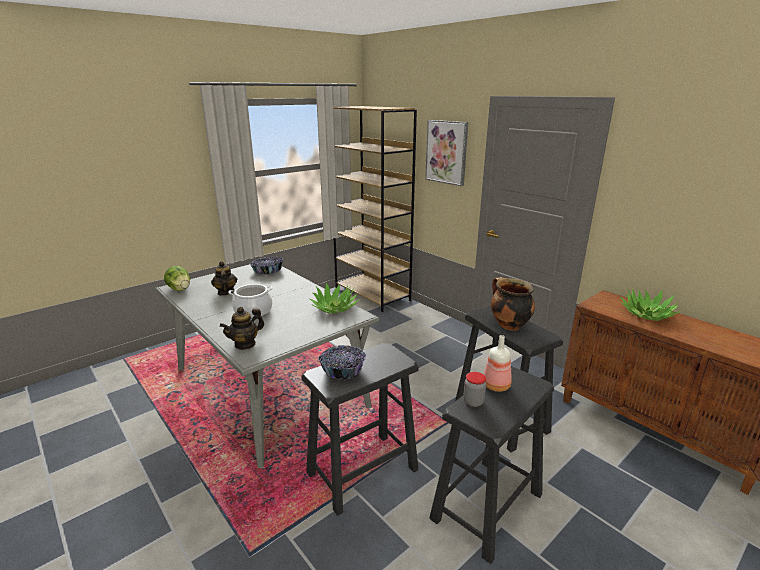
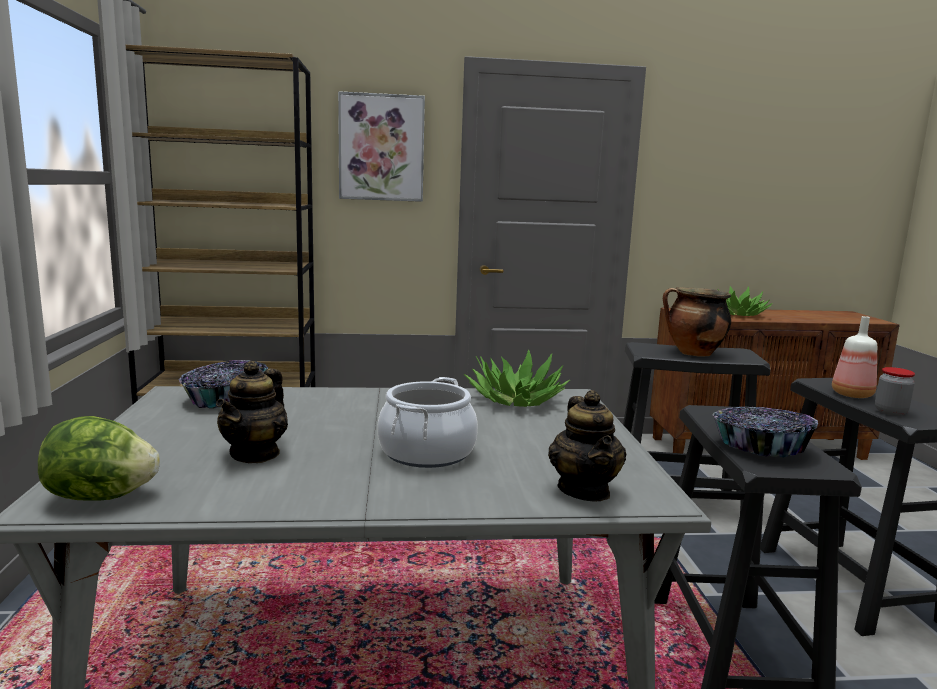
camera: 55 degrees left, 10 degrees down
(225, 292) = (255, 454): teapot -> teapot turned 90 degrees counterclockwise

